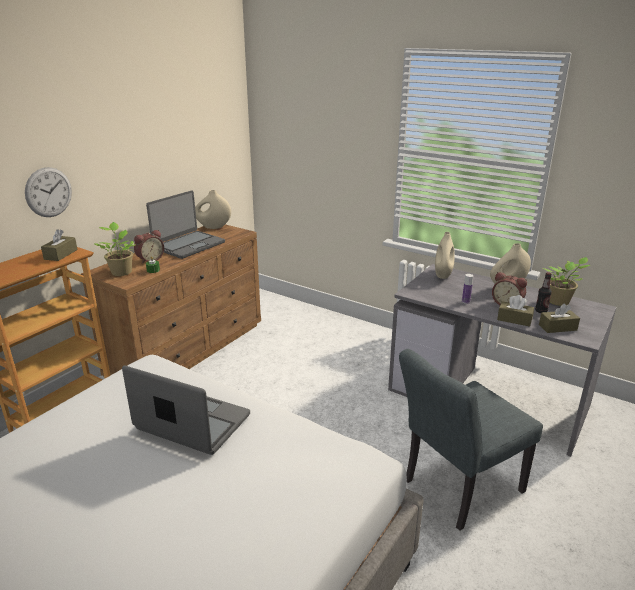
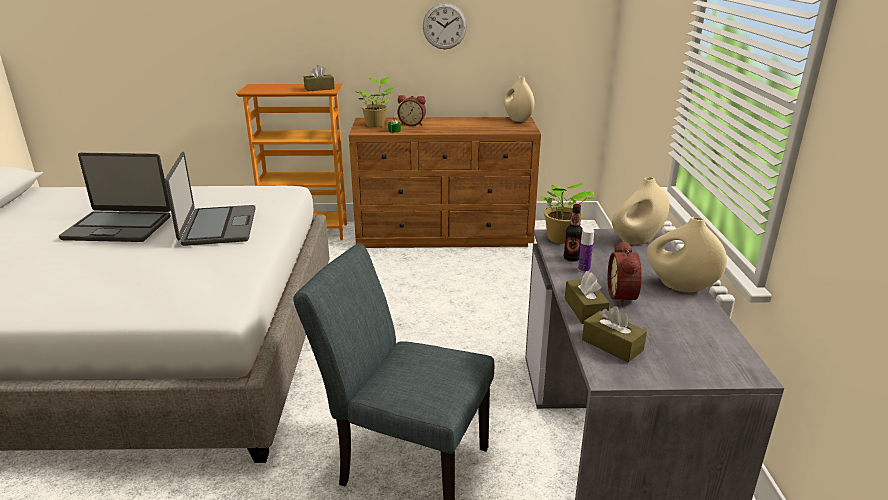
camera: 55 degrees right, 0 degrees up
(48, 192) = (340, 36): wall clock -> wall clock (444, 26)
(188, 245) = (462, 125): laptop -> laptop (118, 227)
(541, 311) = (645, 324): bottle -> bottle (571, 258)
(560, 302) = (704, 333): potted plant -> potted plant (560, 239)

